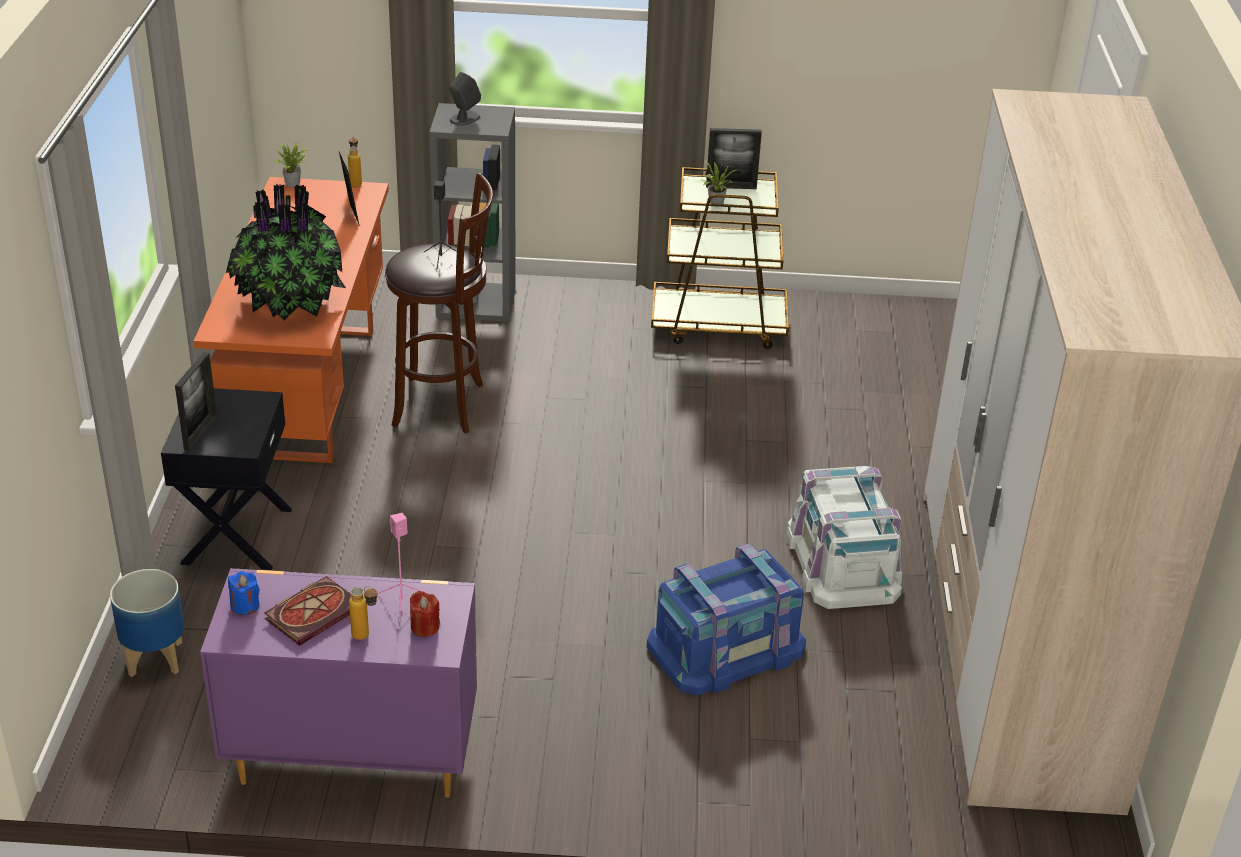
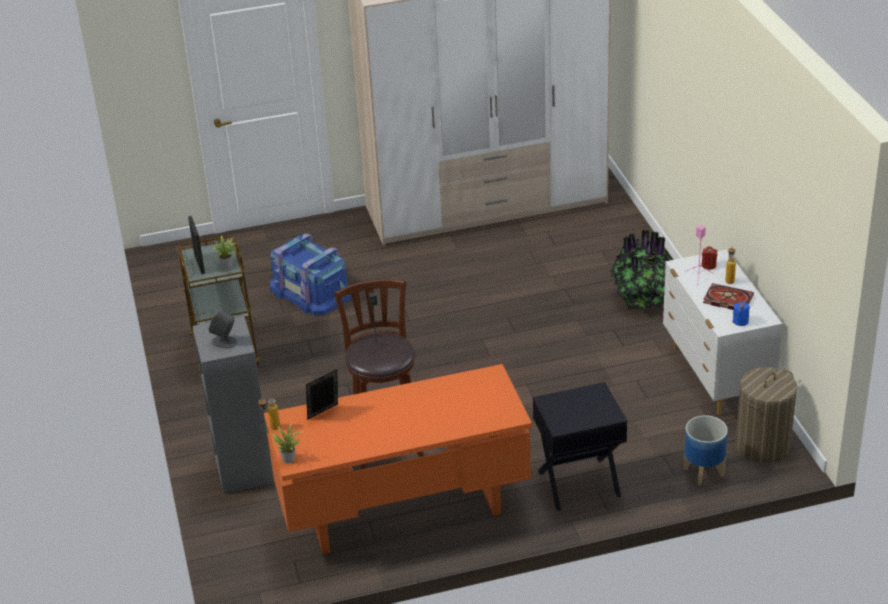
camera: 105 degrees left, 0 degrees up
(153, 744) = (762, 445): none -> laundry basket
(200, 432) = (597, 412): picture frame -> none
(289, 305) = (464, 398): potted plant -> potted plant (644, 298)
(351, 756) = (716, 376): purple dresser -> white dresser
(726, 647) = (550, 283): blue storage box -> blue storage box (311, 291)
(843, 561) = (455, 261): white storage box -> none

